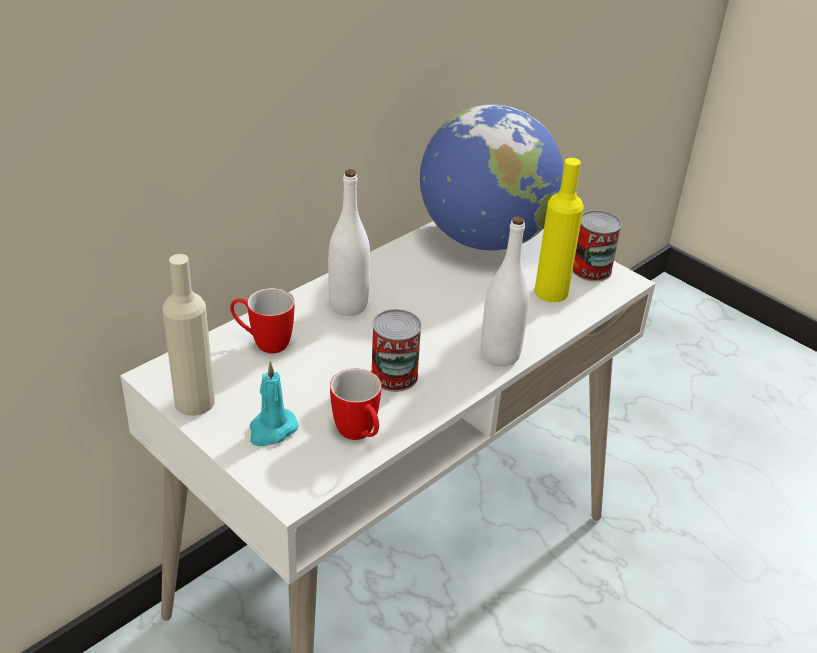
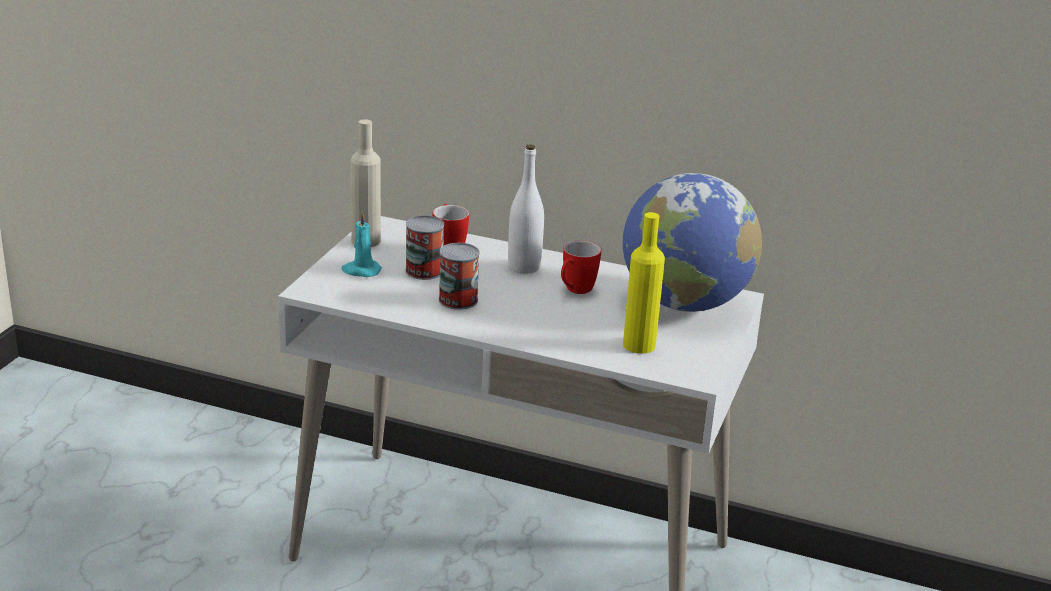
camera: 65 degrees right, 10 degrees down
(359, 435) = (381, 300): mug -> mug (575, 291)
(500, 355) = (525, 336): white bottle -> none
(591, 269) = (698, 359): can -> can (424, 271)

